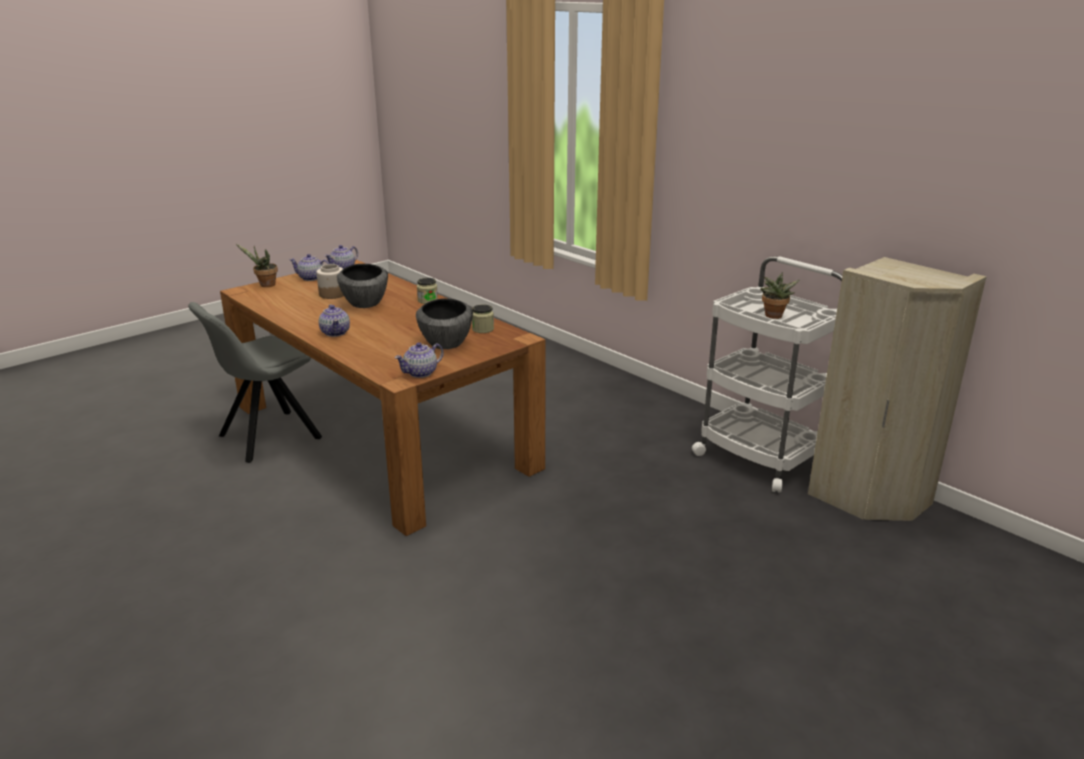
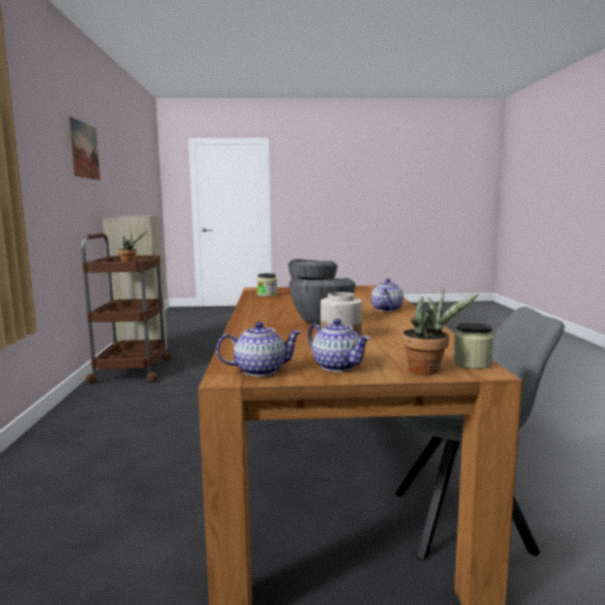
camera: 140 degrees left, 15 degrees down
(421, 373) = (356, 287): teapot -> none
(427, 300) = (255, 315): jar -> jar (472, 363)
(758, 458) = (132, 371): white cart -> brown cart
(870, 141) = (84, 150): none -> picture

